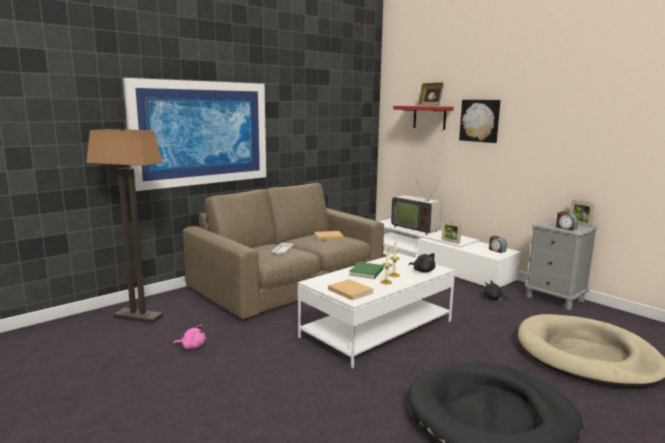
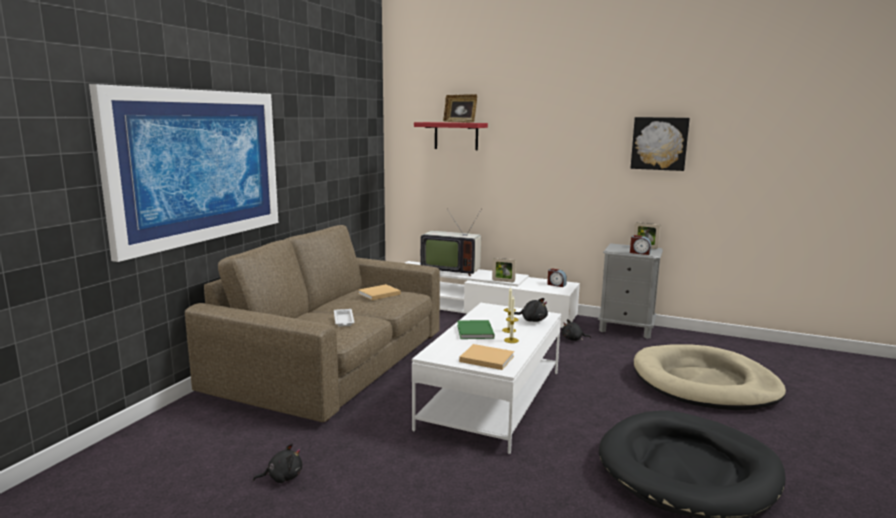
camera: 25 degrees left, 0 degrees up
(139, 317) = (157, 454): floor lamp -> none
(192, 346) = (282, 477): pink plush toy -> black plush toy
(480, 120) = (522, 139): picture -> picture (659, 143)

